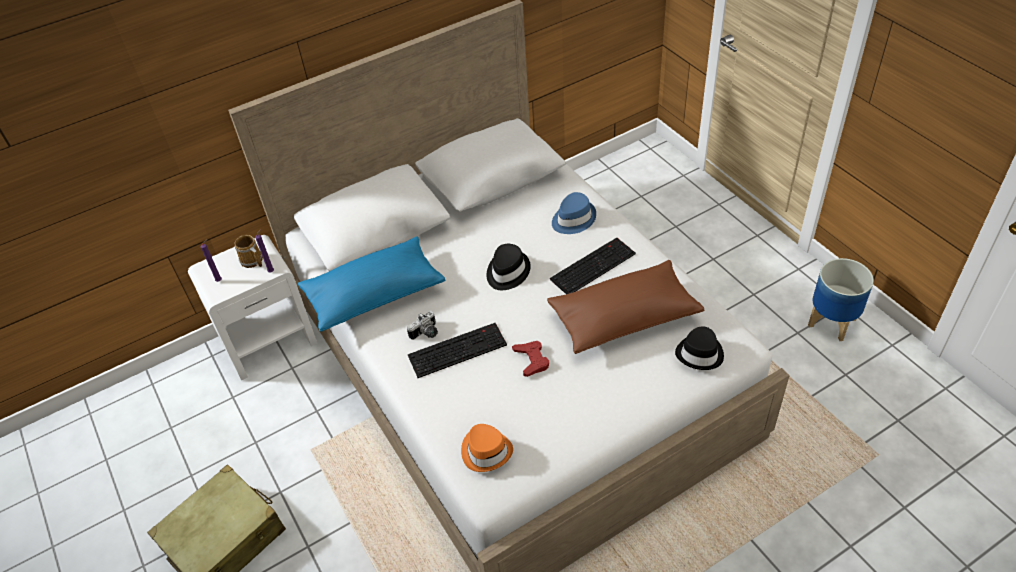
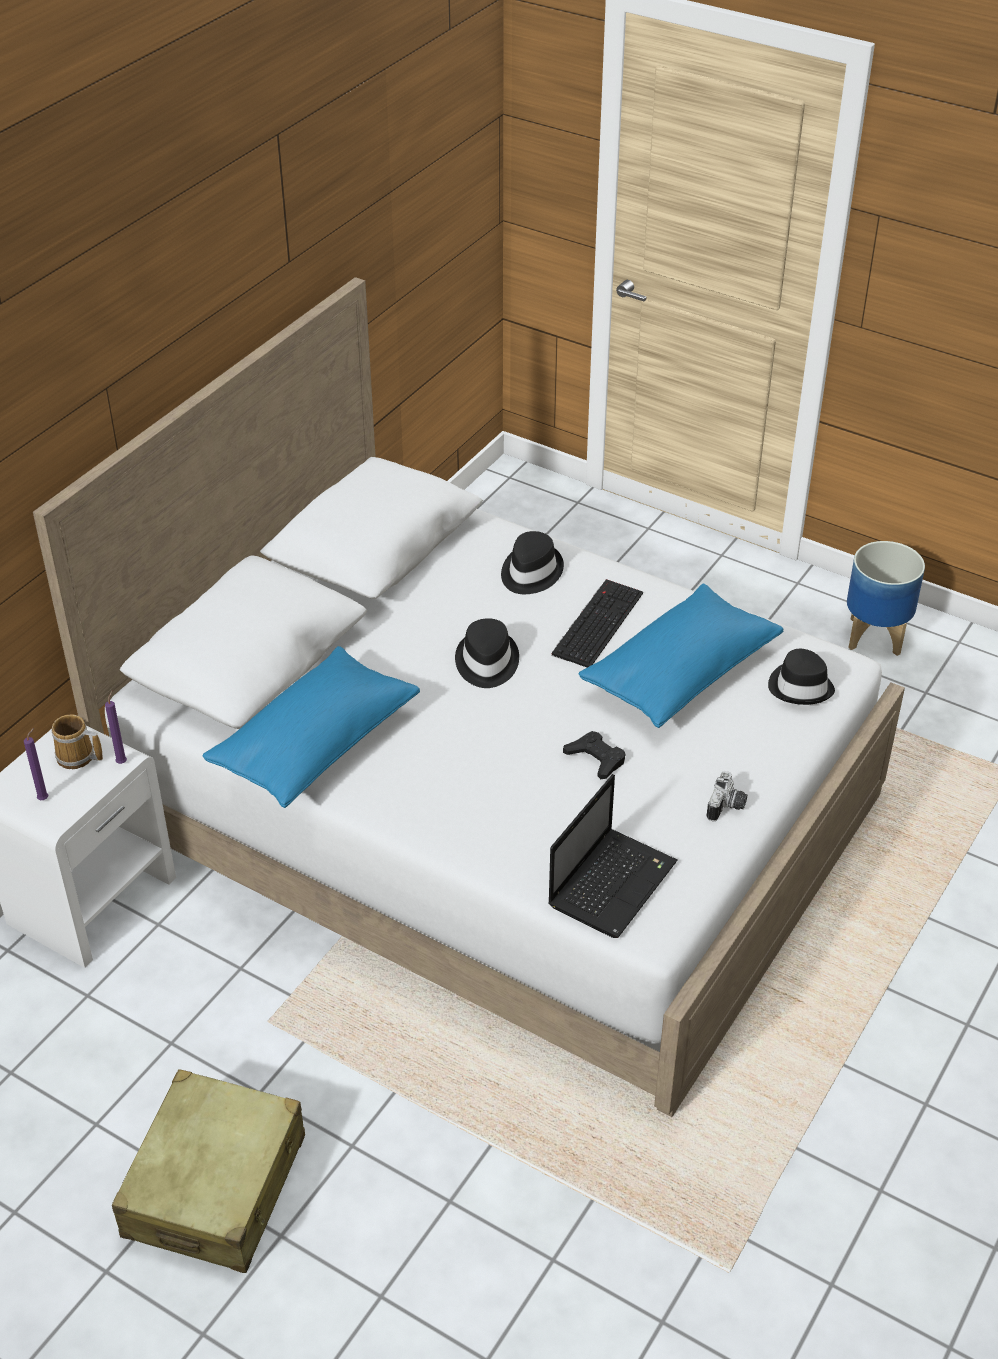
camera: 30 degrees left, 5 degrees down
(426, 333) = (428, 771): camera -> camera (727, 807)
(458, 349) = (487, 776): keyboard -> none
(486, 451) = (613, 882): orange hat -> laptop
(531, 360) = (596, 759): red game controller -> black game controller
(573, 219) = (530, 572): blue hat -> black hat
(624, 318) = (680, 674): brown pillow -> blue pillow

